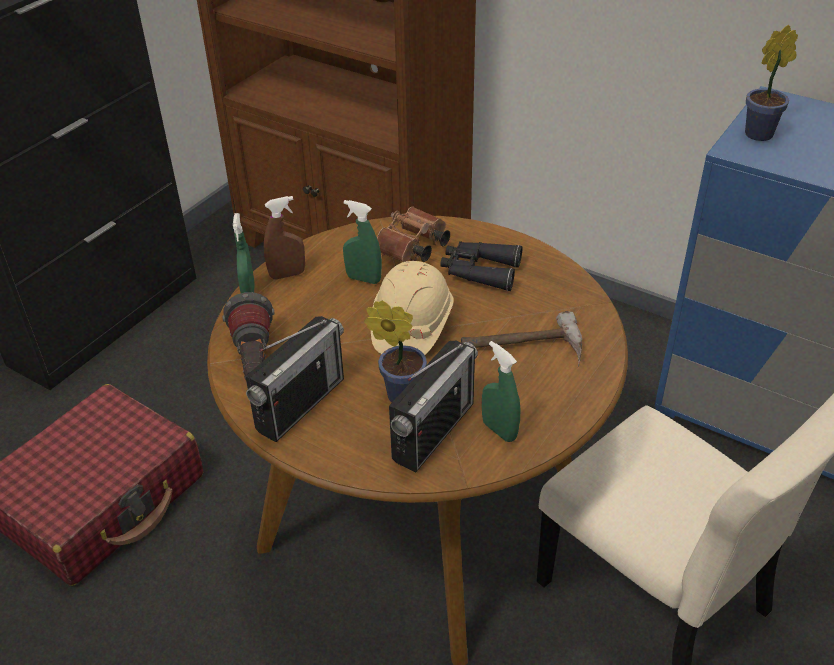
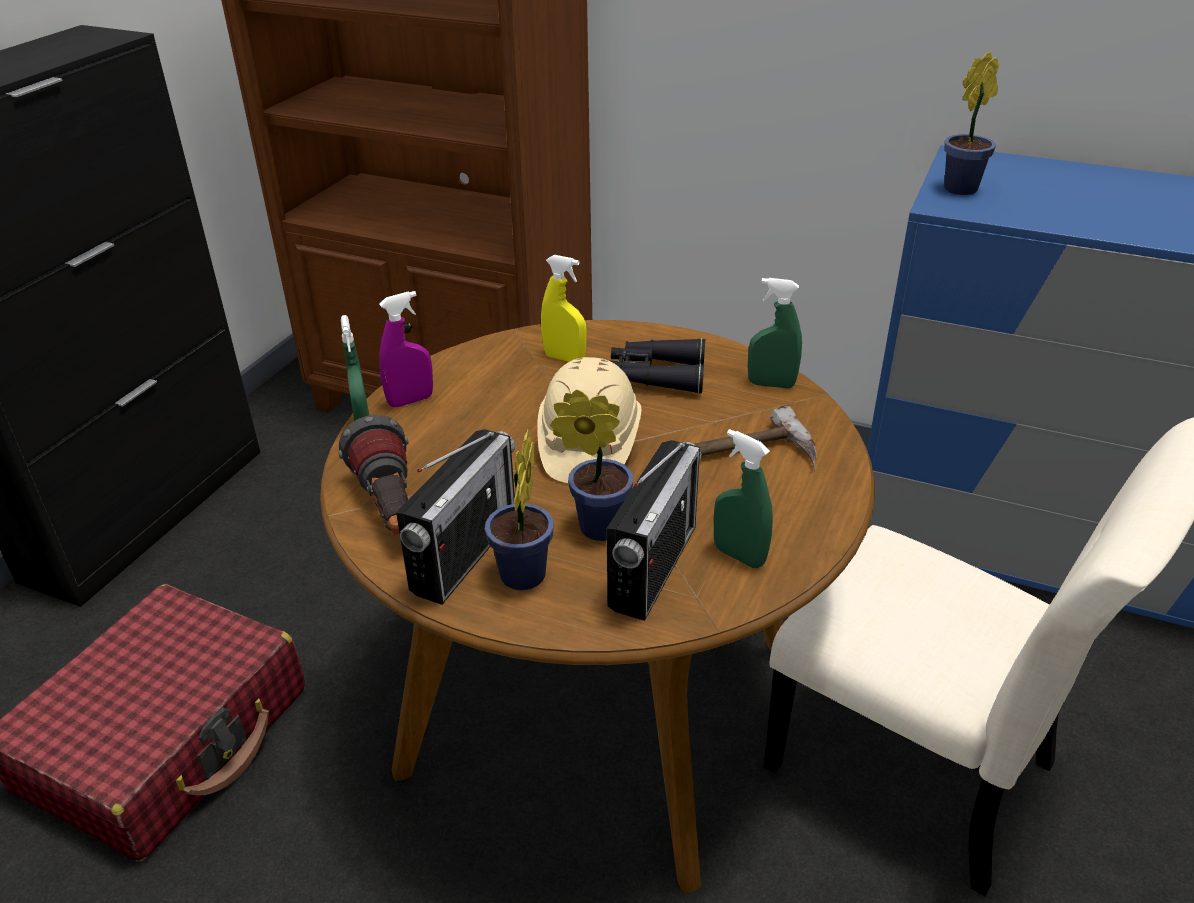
camera: 10 degrees left, 5 degrees down
(287, 274) = (410, 401): brown spray bottle -> purple spray bottle
(336, 430) = (521, 580): none -> potted plant
(363, 279) = (511, 397): green spray bottle -> green spray bottle (771, 384)
(412, 249) = (564, 358): brown binoculars -> yellow spray bottle

